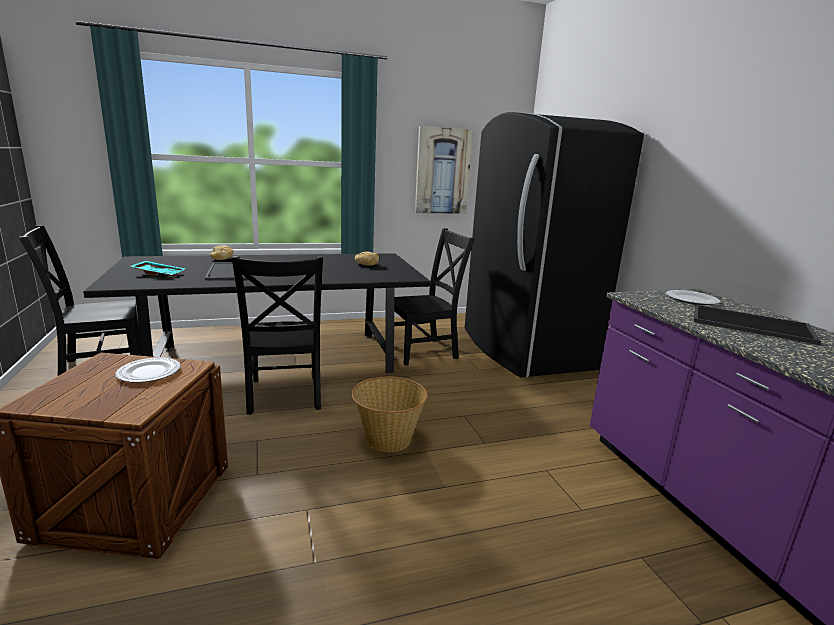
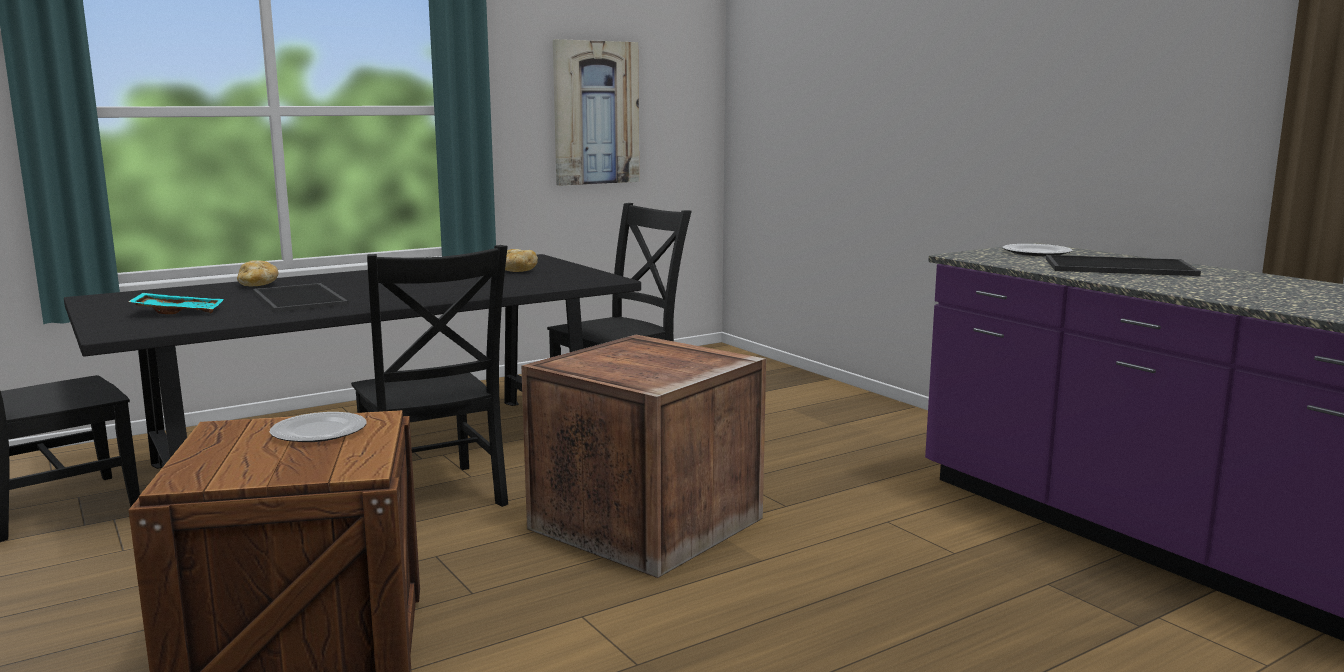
camera: 15 degrees left, 5 degrees down
(388, 439) = (642, 524): basket -> crate
(524, 350) = (775, 390): black fridge -> none

